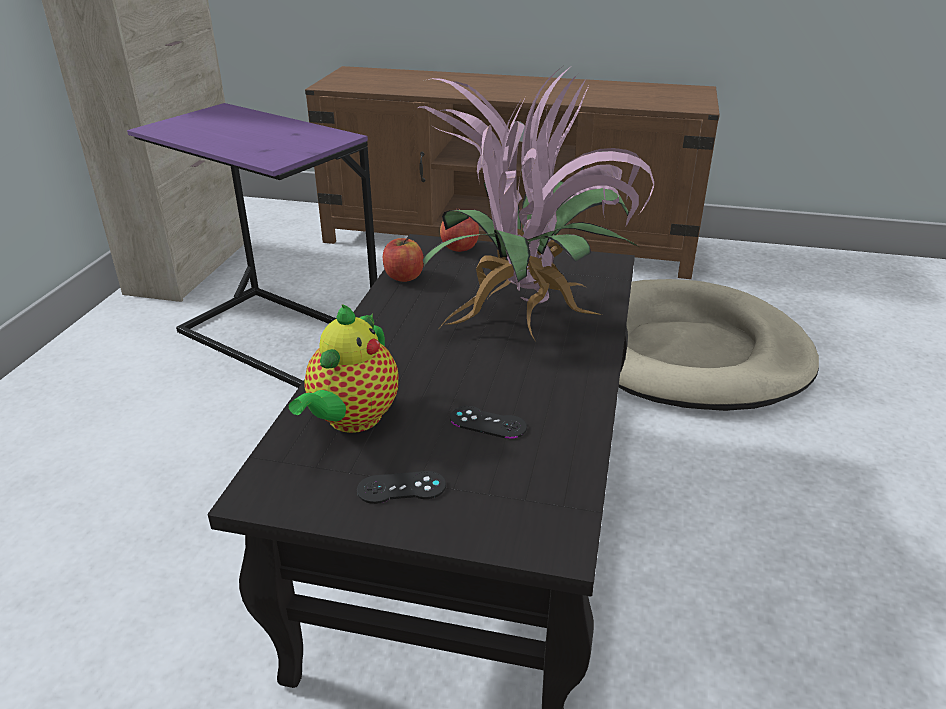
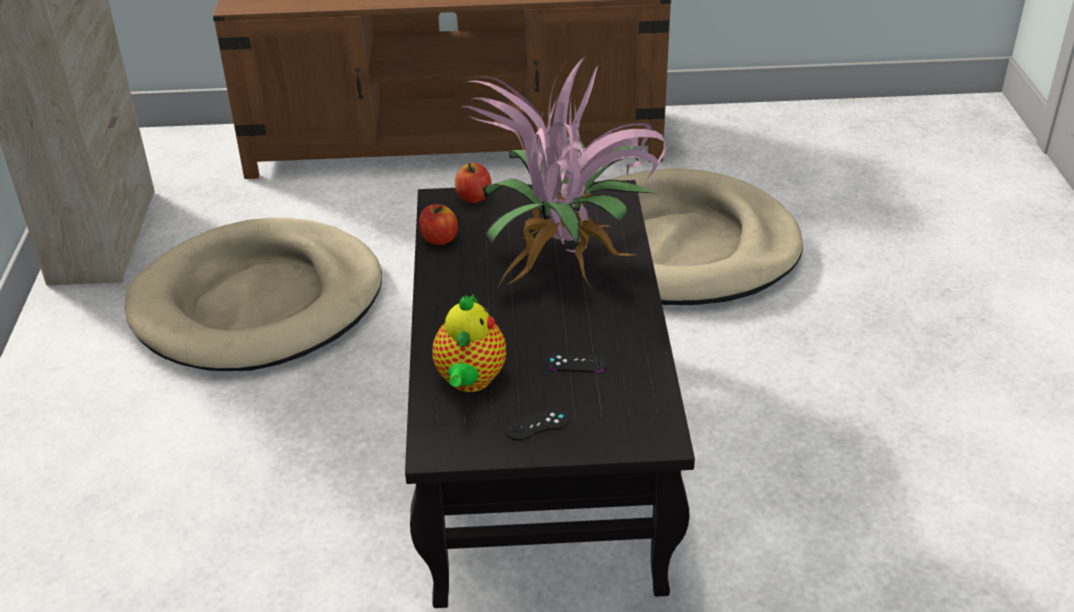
camera: 15 degrees left, 5 degrees up
(279, 336) = (259, 303): purple side table -> beige dog bed

